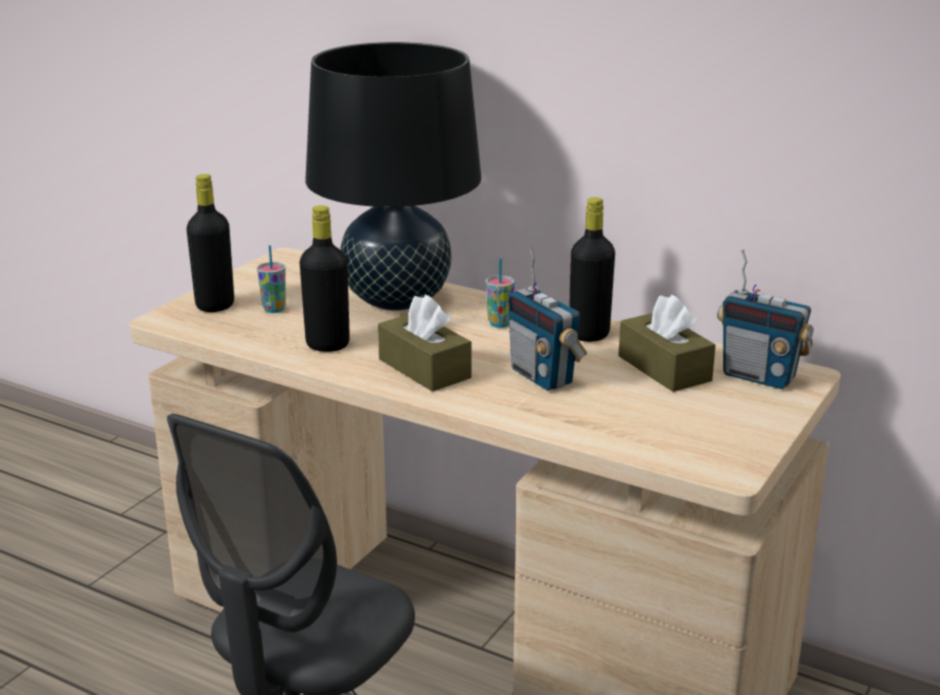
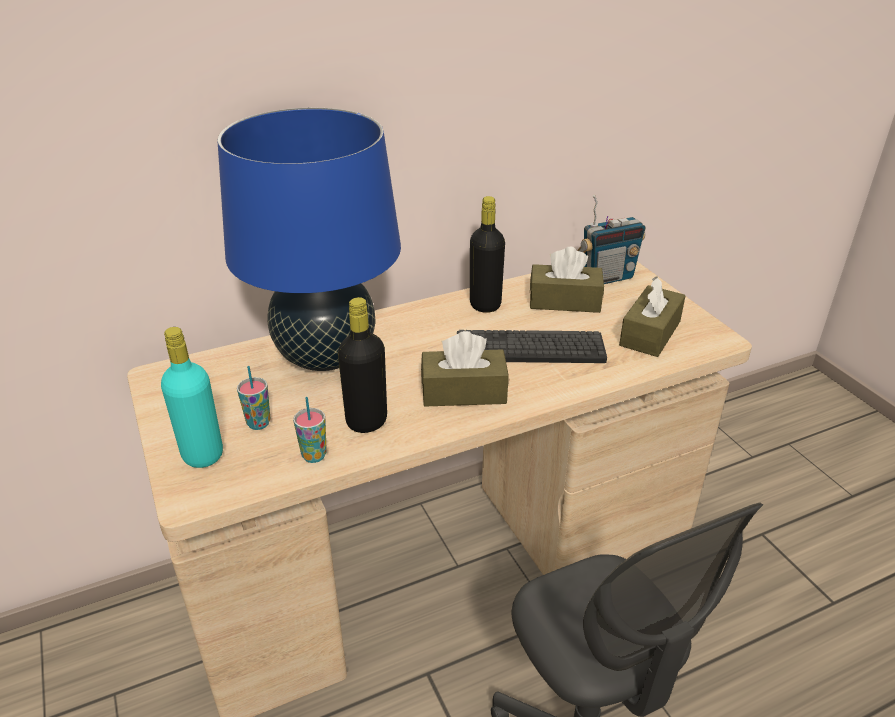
camera: 55 degrees left, 10 degrees up
(215, 305) = (202, 455): black bottle -> turquoise bottle
(396, 300) = (326, 356): black table lamp -> blue table lamp
(499, 324) = (426, 330): cup -> cup (314, 456)
(542, 376) = (529, 348): radio -> keyboard
(674, 429) = (650, 333): none -> brown tissue box

